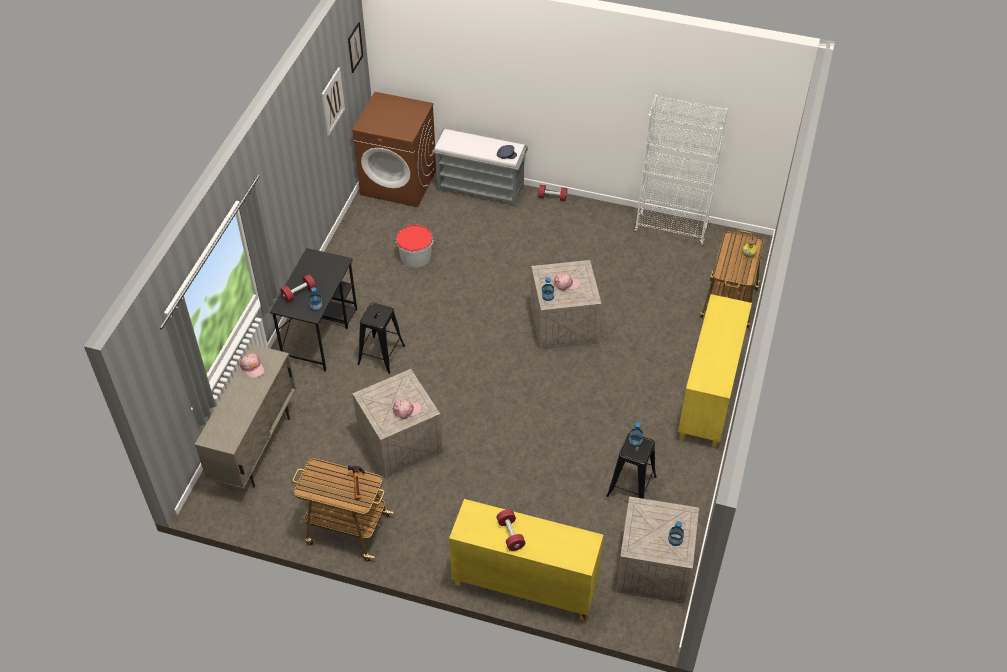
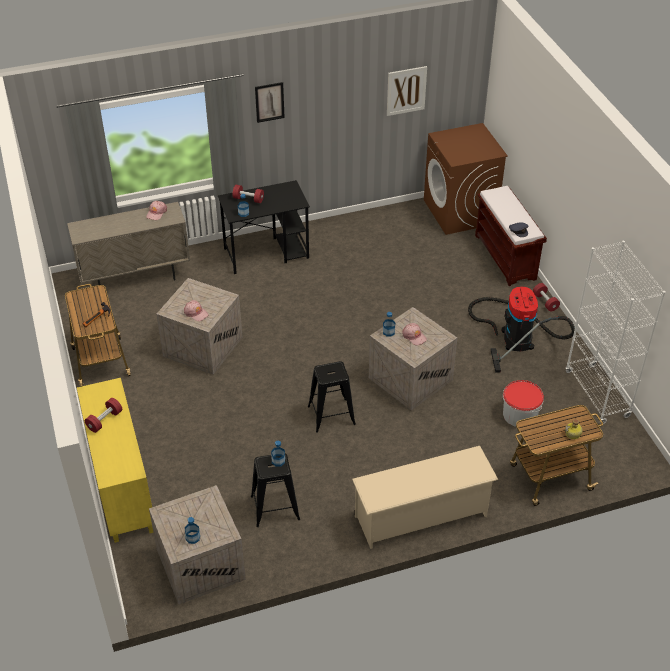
camera: 55 degrees right, 5 degrees down
(355, 47) = (465, 65): picture -> picture (269, 102)
(381, 354) = (277, 293): black stool -> black stool (331, 415)
(415, 256) = (393, 260): bucket -> bucket (520, 414)
(481, 188) = (506, 257): grey bench -> brown bench
(573, 236) = (515, 336): none -> vacuum cleaner
(709, 398) = (421, 516): yellow cabinet -> beige shoe rack

